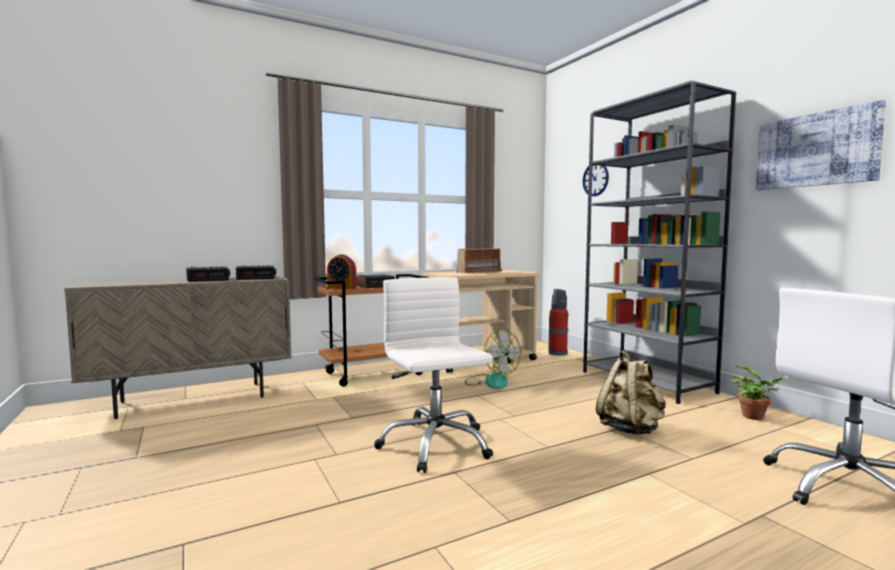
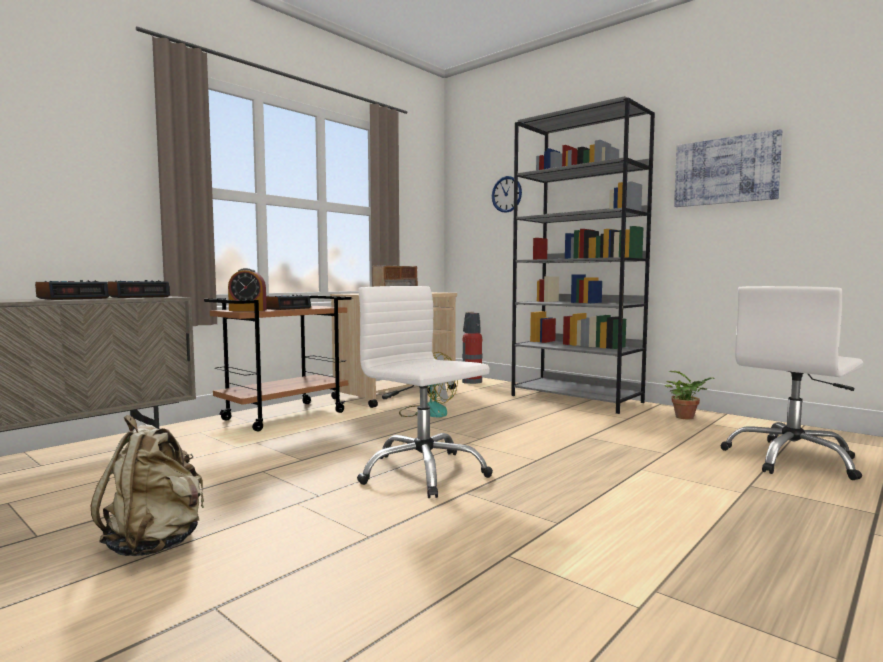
camera: 20 degrees left, 0 degrees up
(630, 429) = (596, 437): beige backpack -> beige backpack (155, 544)

